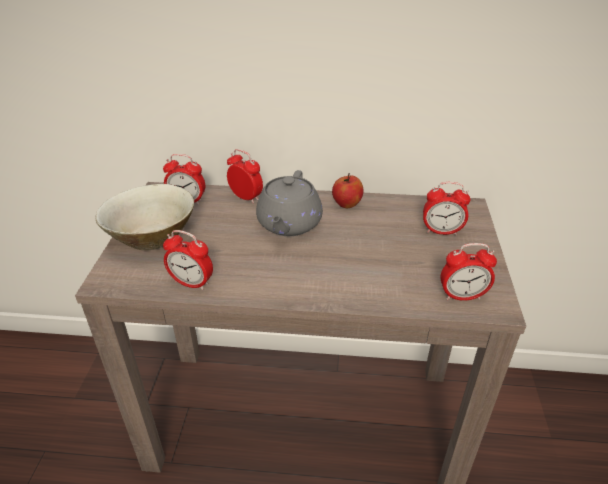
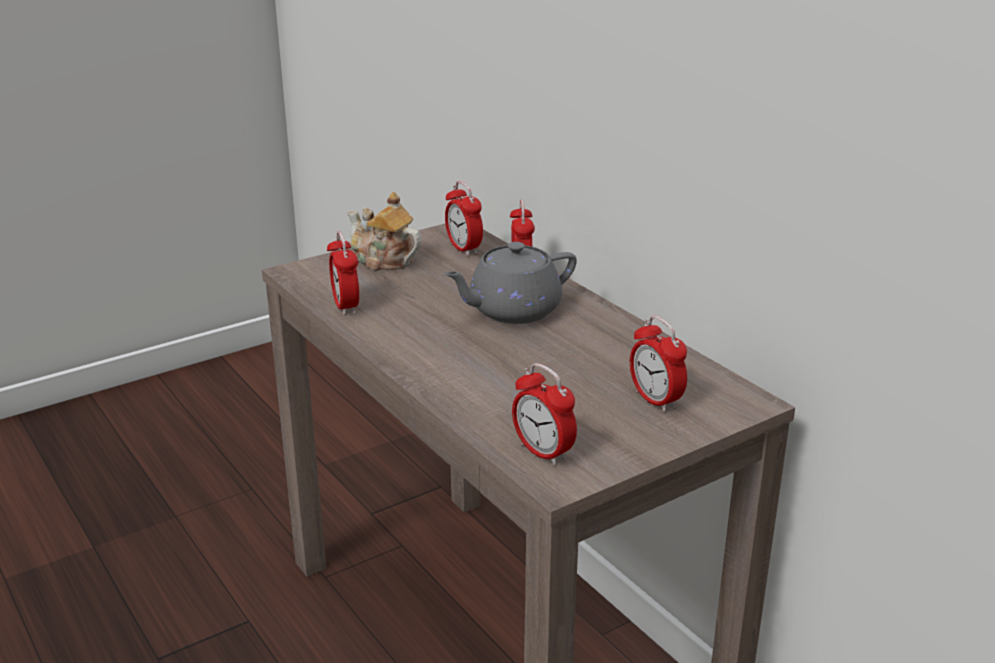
camera: 50 degrees right, 10 degrees down
(152, 237) = (383, 260): beige bowl -> teapot
(346, 204) = (607, 326): apple -> none

